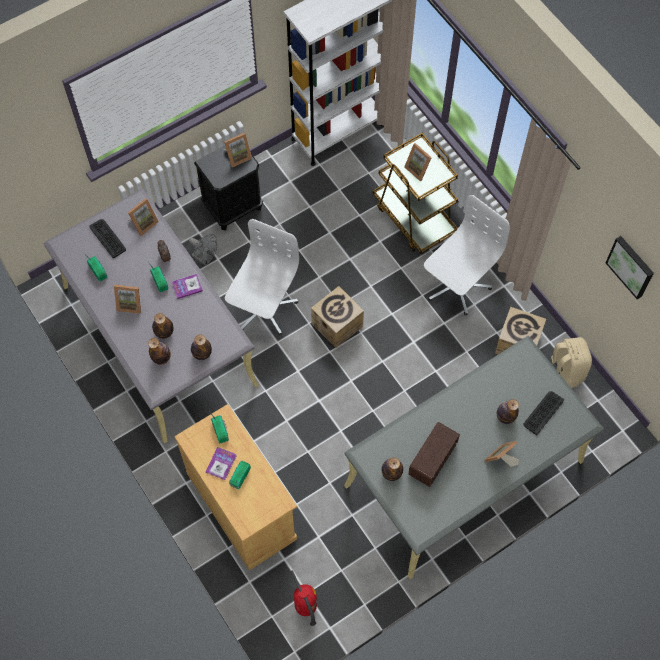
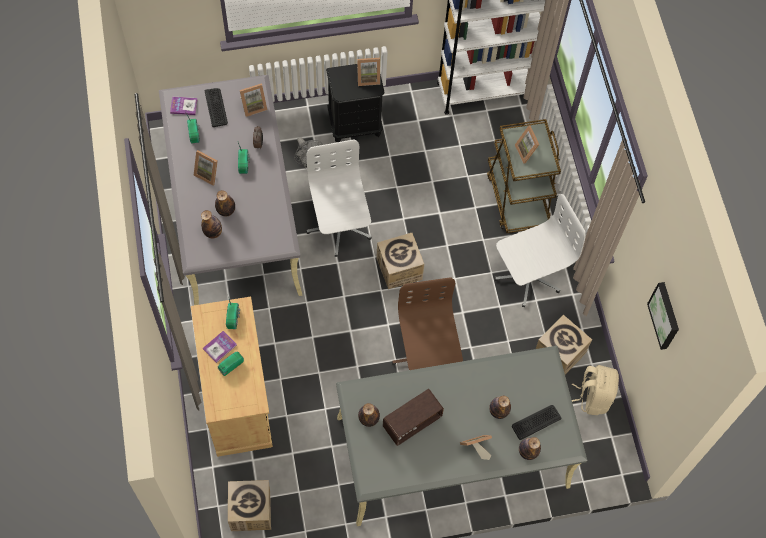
camera: 20 degrees right, 0 degrees up
(187, 287) = (265, 178): book -> book (184, 106)
(202, 354) = (250, 243): bottle -> bottle (527, 452)
(263, 308) = (339, 227): white office chair -> white office chair turned 60 degrees counterclockwise
(305, 607) = (251, 510): fire extinguisher -> cardboard box
(400, 398) = (426, 359): none -> brown office chair

